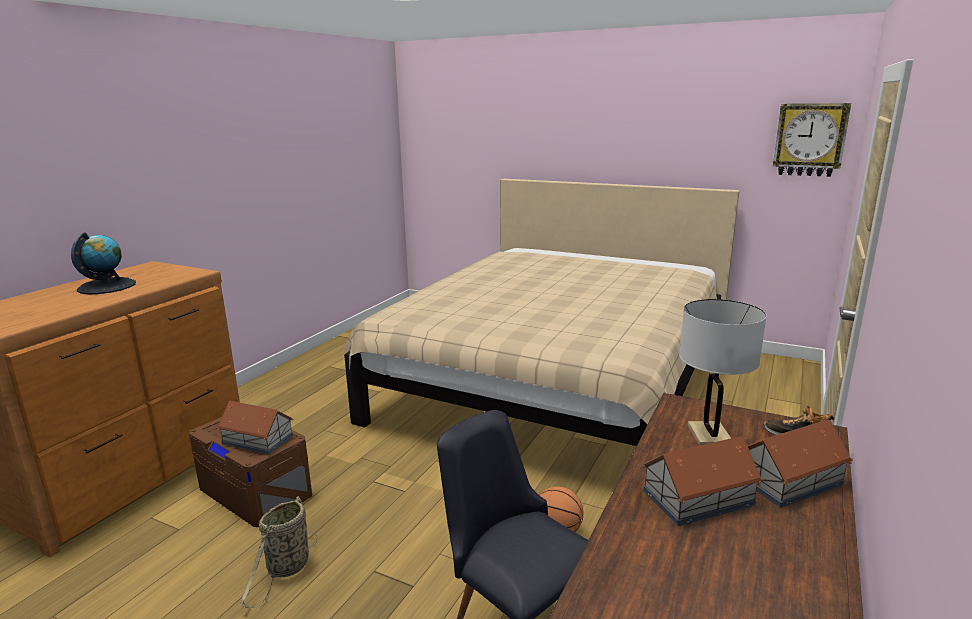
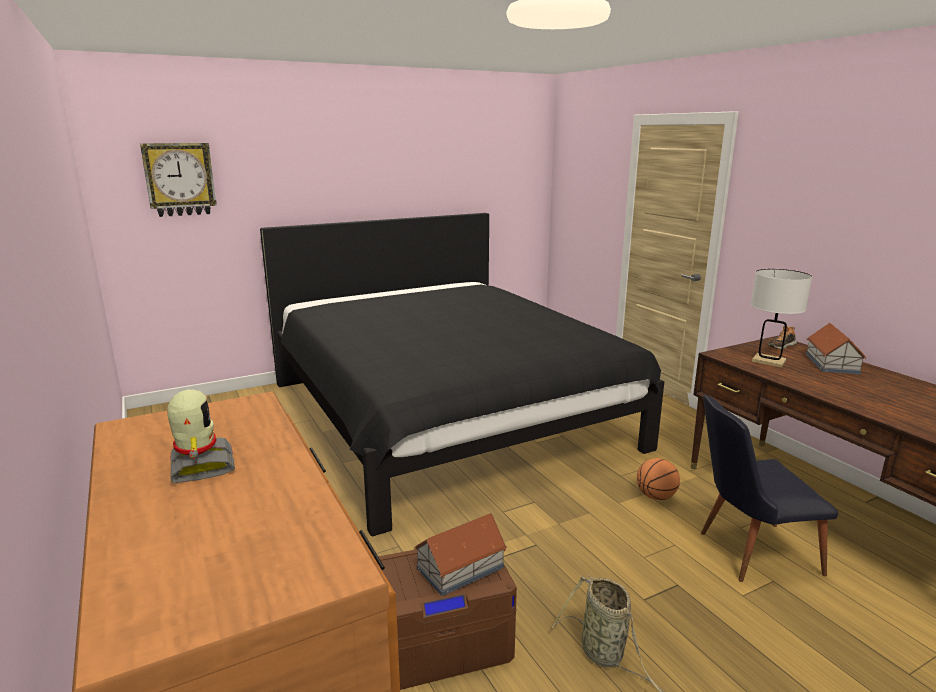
camera: 55 degrees left, 0 degrees up
(106, 286) = (200, 466): globe -> toy robot
(555, 382) = (444, 415): beige bed -> black bed
(699, 498) = (843, 386): toy house -> none
(809, 139) = (524, 168): wall clock -> wall clock (180, 179)

